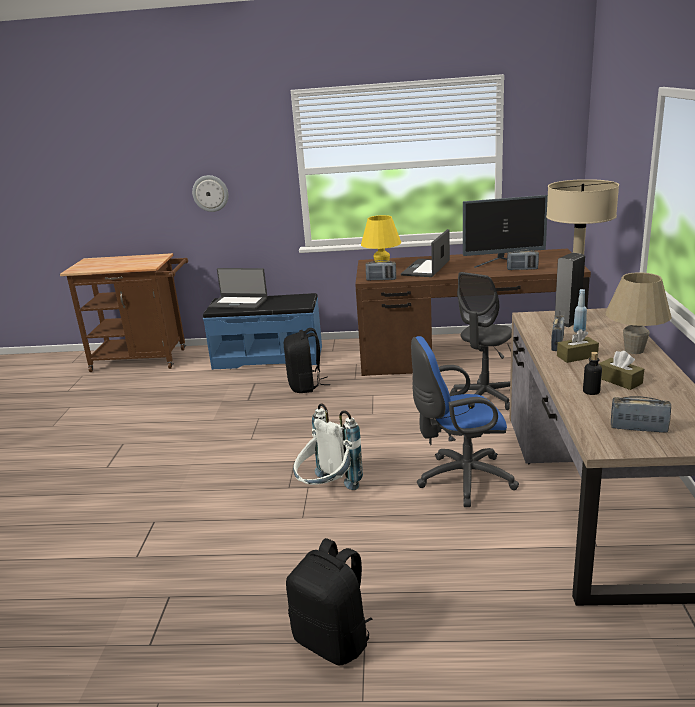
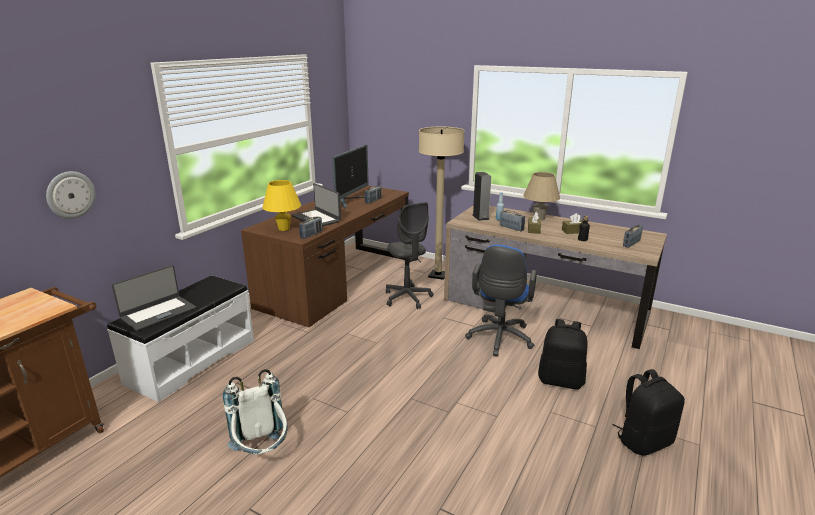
camera: 65 degrees left, 0 degrees up
(268, 357) = (191, 360): blue bench -> white bench
(306, 386) = (285, 357): black backpack -> black backpack (561, 380)
(327, 491) = (470, 395): white backpack -> white backpack (262, 454)

